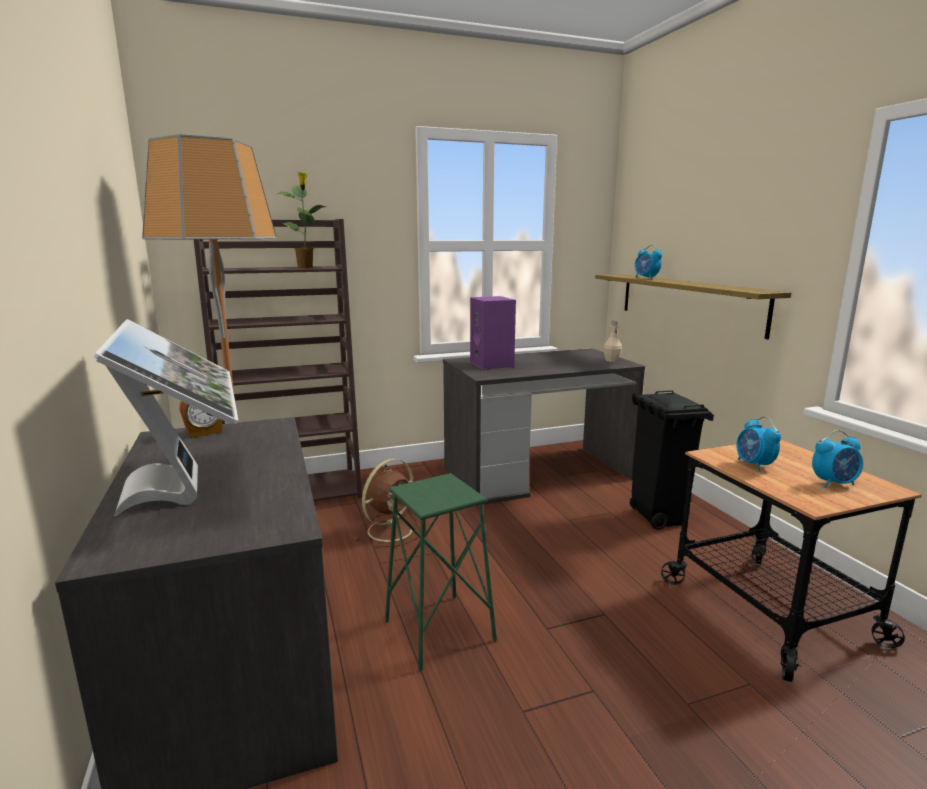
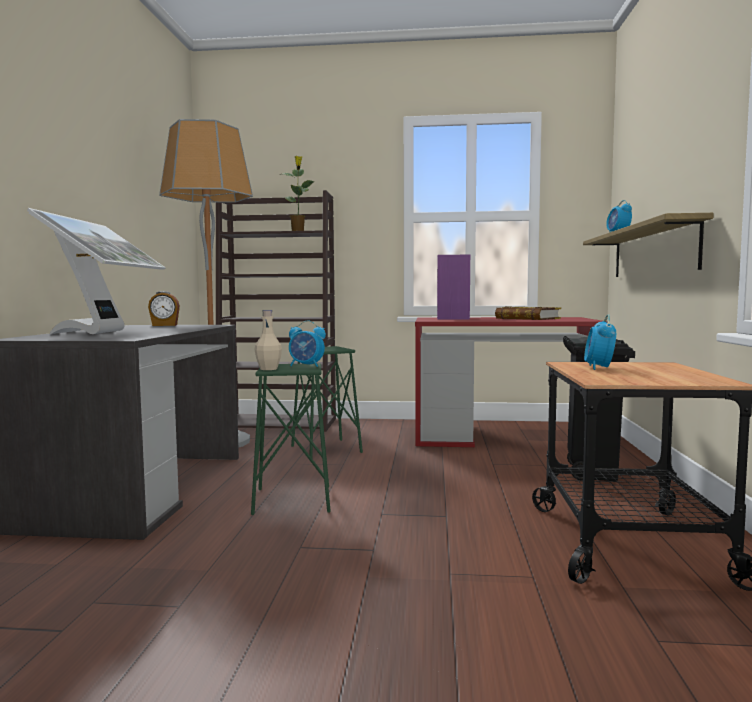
camera: 25 degrees right, 10 degrees down
(391, 529) = (326, 449): brown fan -> green stool
(537, 473) = (502, 435): grey desk -> red desk
(561, 360) = (527, 318): none -> book
(611, 360) = (578, 319): beige bottle -> beige bottle (268, 369)
(834, 483) = (662, 377): alarm clock -> alarm clock (306, 366)

